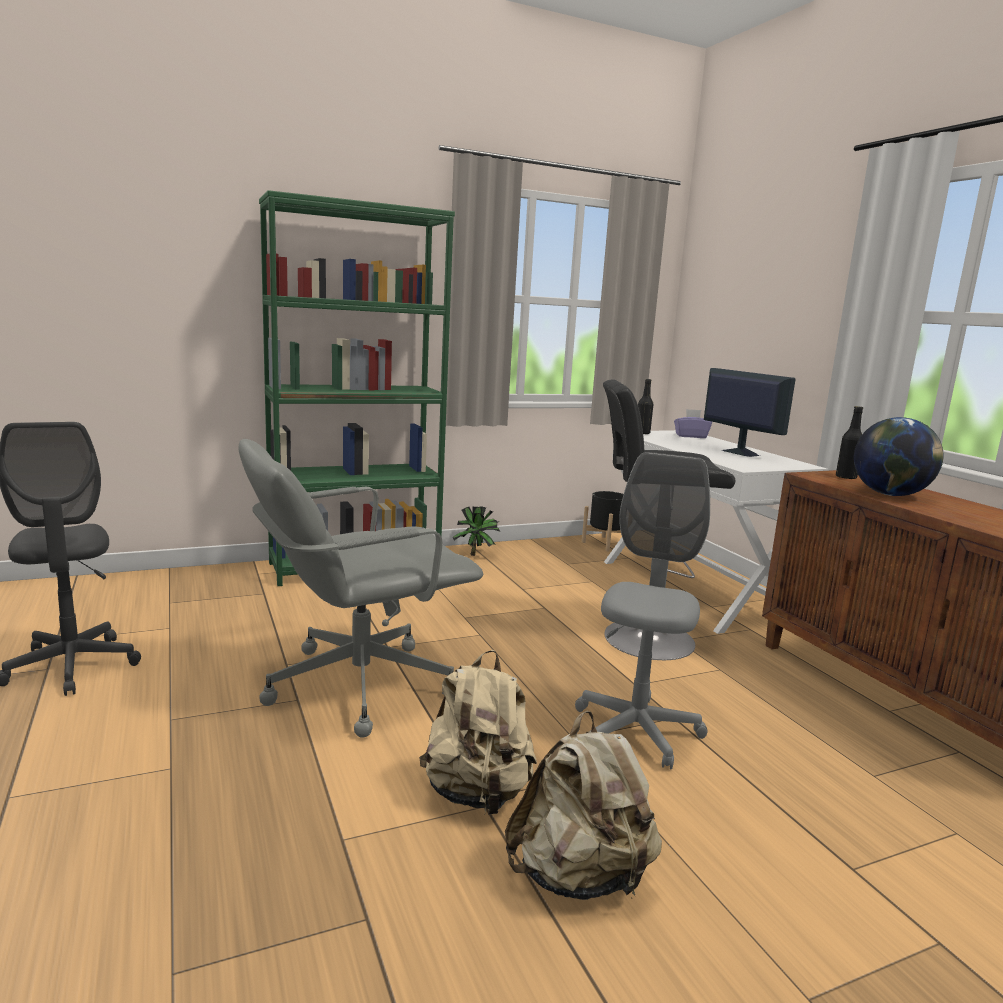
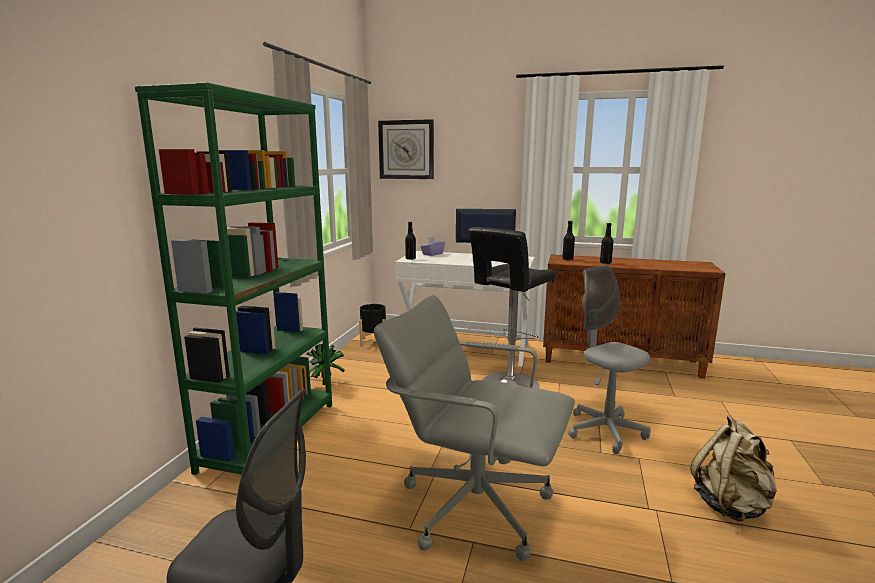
camera: 50 degrees left, 0 degrees up
(357, 685) = (474, 505): grey office chair -> grey office chair turned 105 degrees clockwise
(477, 793) = (642, 507): beige backpack -> none
(717, 280) = (406, 150): none -> wall clock
(890, 494) = (605, 263): globe -> black bottle

